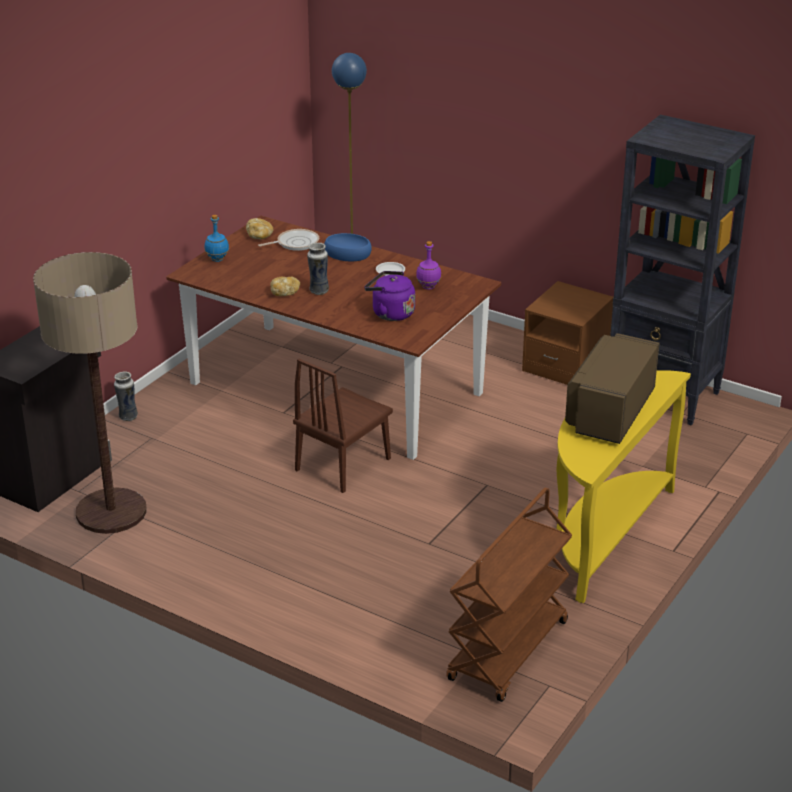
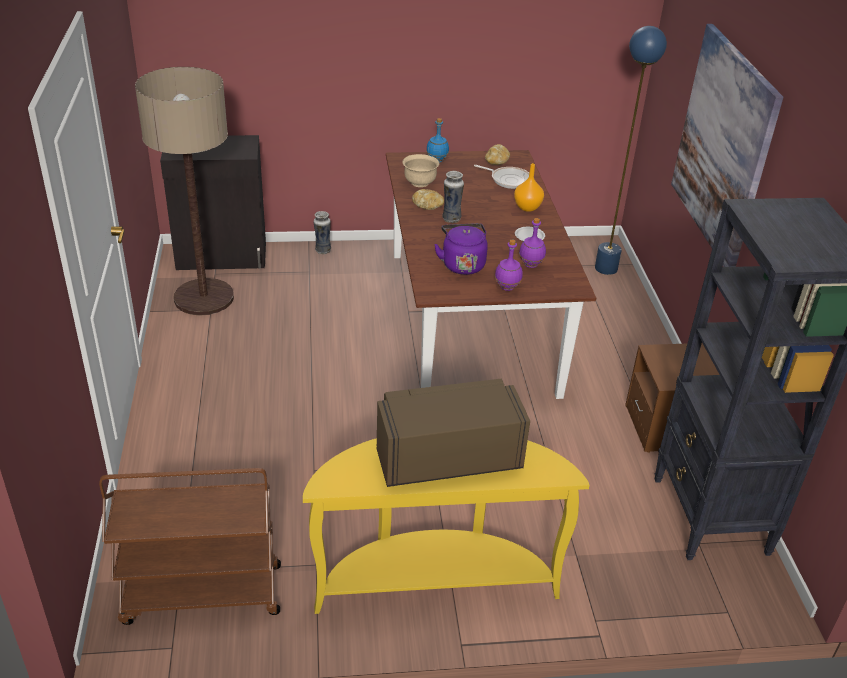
camera: 50 degrees right, 5 degrees up
(243, 281) = (420, 183): none -> beige bowl
(343, 464) = (374, 372): brown chair -> none
(347, 254) = (526, 207): blue bowl -> orange vase
(445, 308) = (507, 287): none -> purple bottle
(489, 123) = (723, 146): none -> picture

